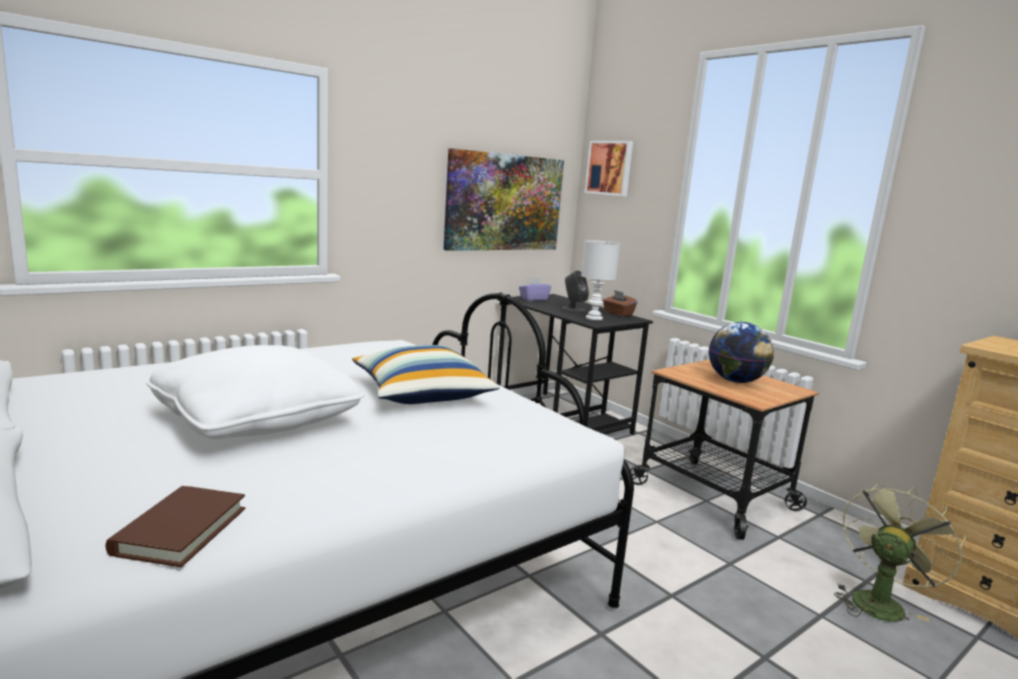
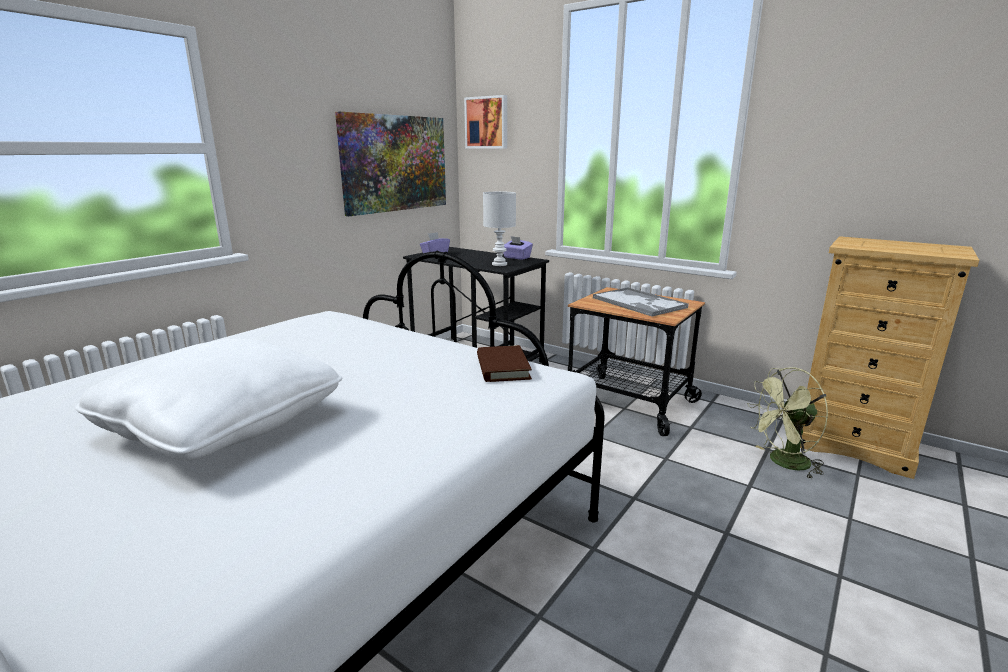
camera: 15 degrees left, 5 degrees up
(181, 530) = (203, 583): brown book -> brown book (502, 367)
(421, 394) = (383, 363): pillow -> none
(573, 309) = (476, 258): grey speaker -> none
(618, 314) = (516, 257): brown tissue box -> purple tissue box
(736, 381) = (639, 303): globe -> tray
(879, 601) = (783, 463): green fan -> green fan turned 135 degrees counterclockwise

